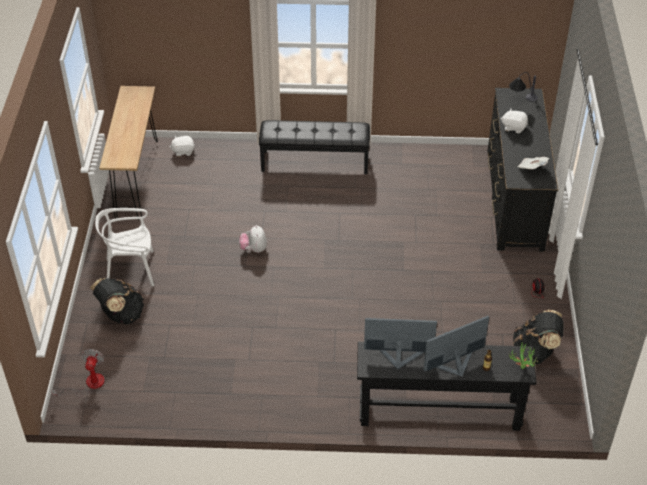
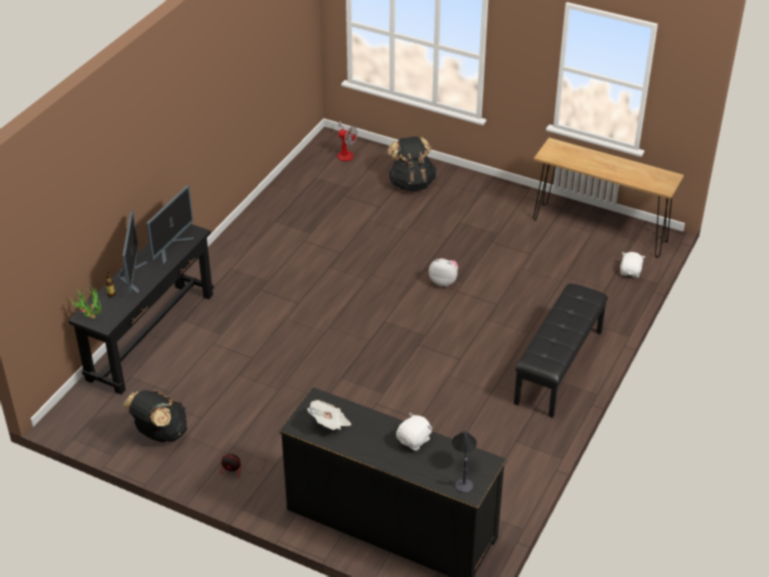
camera: 115 degrees right, 5 degrees down
(131, 270) = (465, 200): white chair -> none

